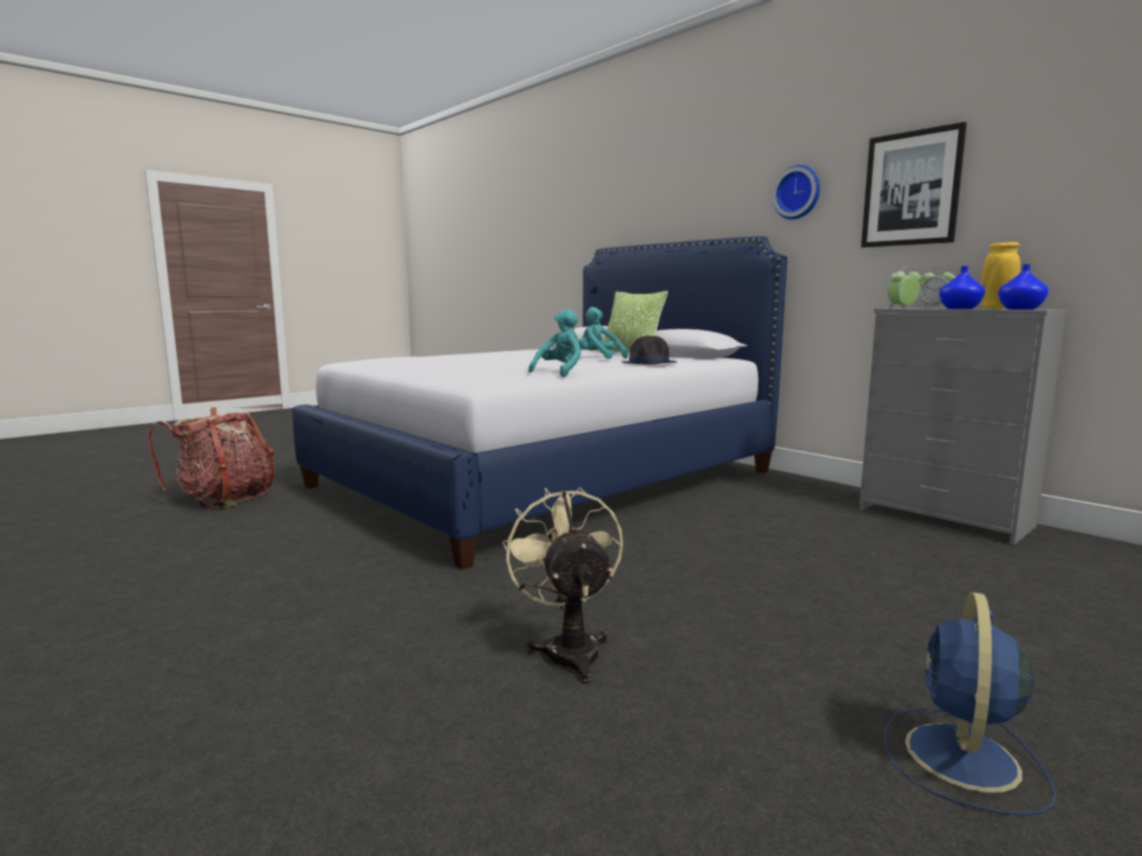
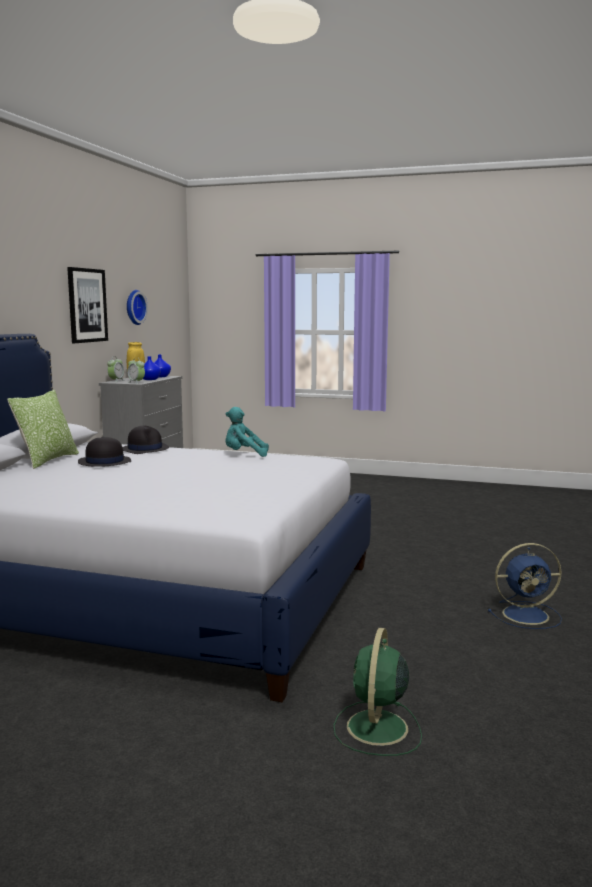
camera: 120 degrees left, 0 degrees up
(224, 498) = (376, 729): backpack -> green fan
(569, 649) = (398, 533): beige fan -> none
(599, 358) = (104, 462): turquoise plush toy -> black hat
(798, 193) = (33, 297): wall clock -> wall clock (134, 307)
(962, 760) = (378, 495): blue fan -> blue fan (527, 615)

